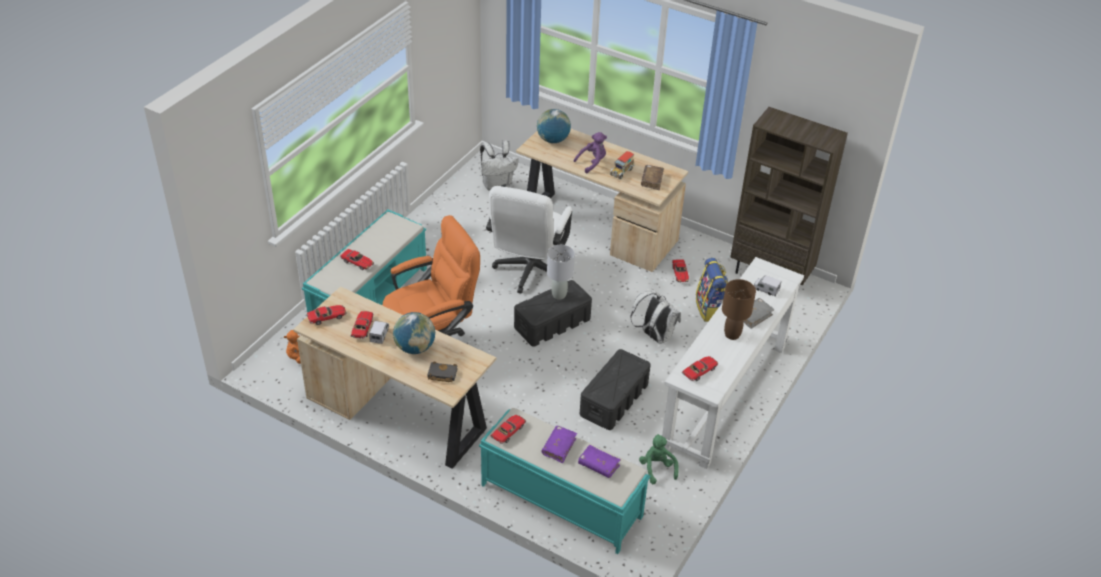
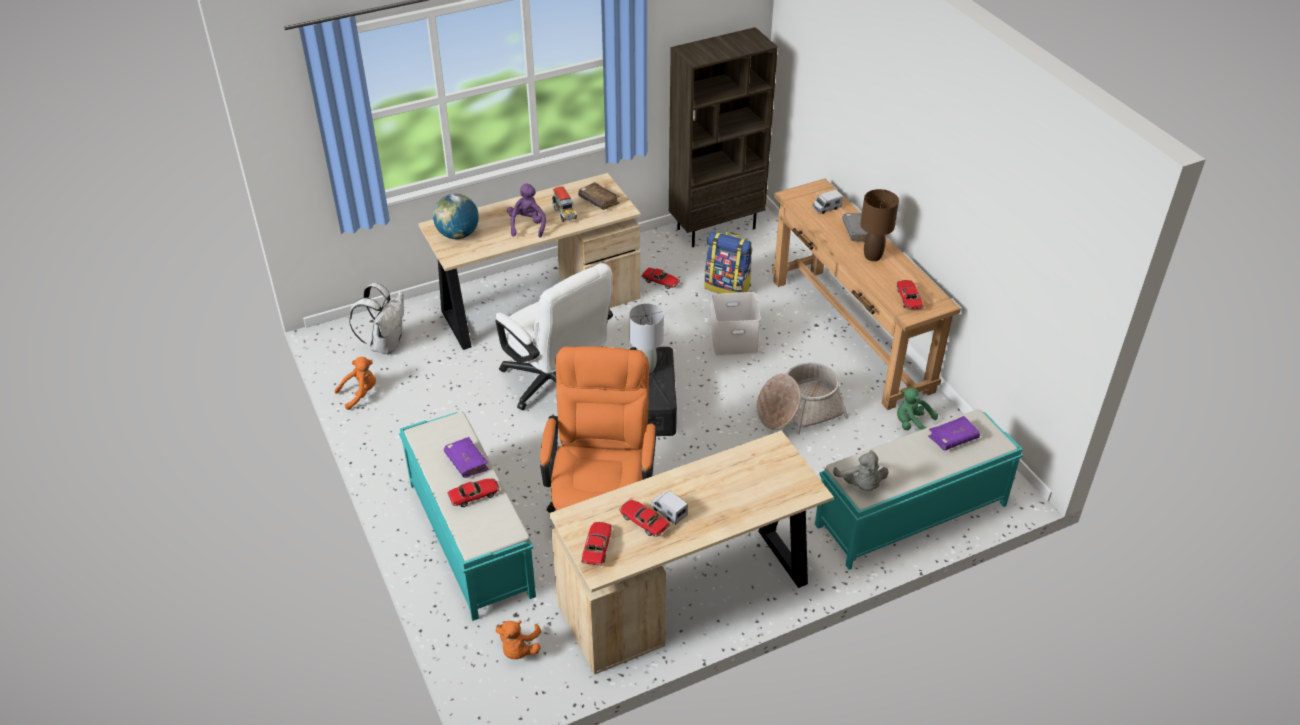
camera: 55 degrees left, 0 degrees up
(415, 348) = (715, 489): globe -> none
(441, 374) = (777, 485): black book -> none
(446, 197) = (360, 393): none -> orange plush toy
(508, 432) = (861, 484): toy car -> grey plush toy
(559, 447) = (909, 456): purple book -> purple book (466, 462)
(614, 399) = (799, 411): black storage box -> basket
(654, 336) = (733, 341): white backpack -> white storage box
(725, 395) = (850, 334): white console table -> brown console table

